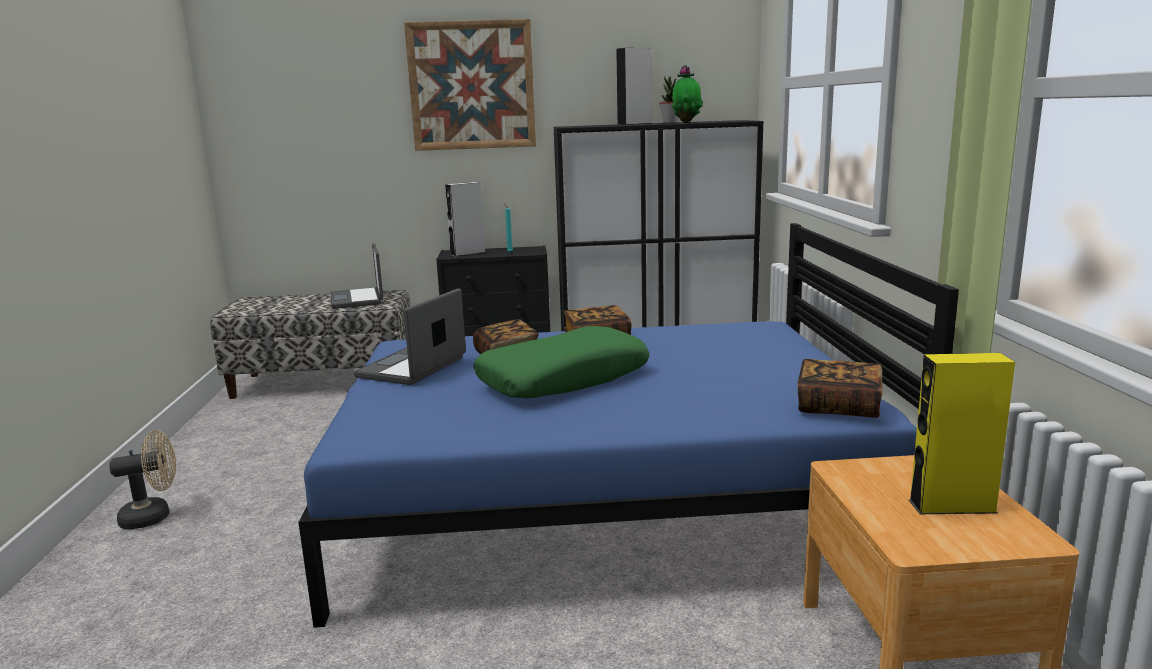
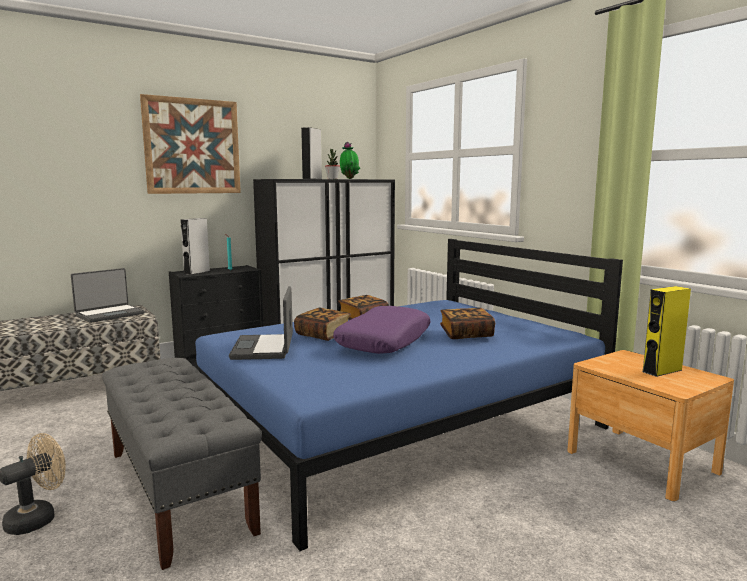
camera: 30 degrees left, 5 degrees down
(286, 521) = (178, 490): none -> grey bench
(358, 299) = (109, 314): laptop -> laptop turned 90 degrees counterclockwise
(563, 379) = (384, 341): green pillow -> purple pillow
(838, 407) = (558, 334): book -> book (466, 334)

